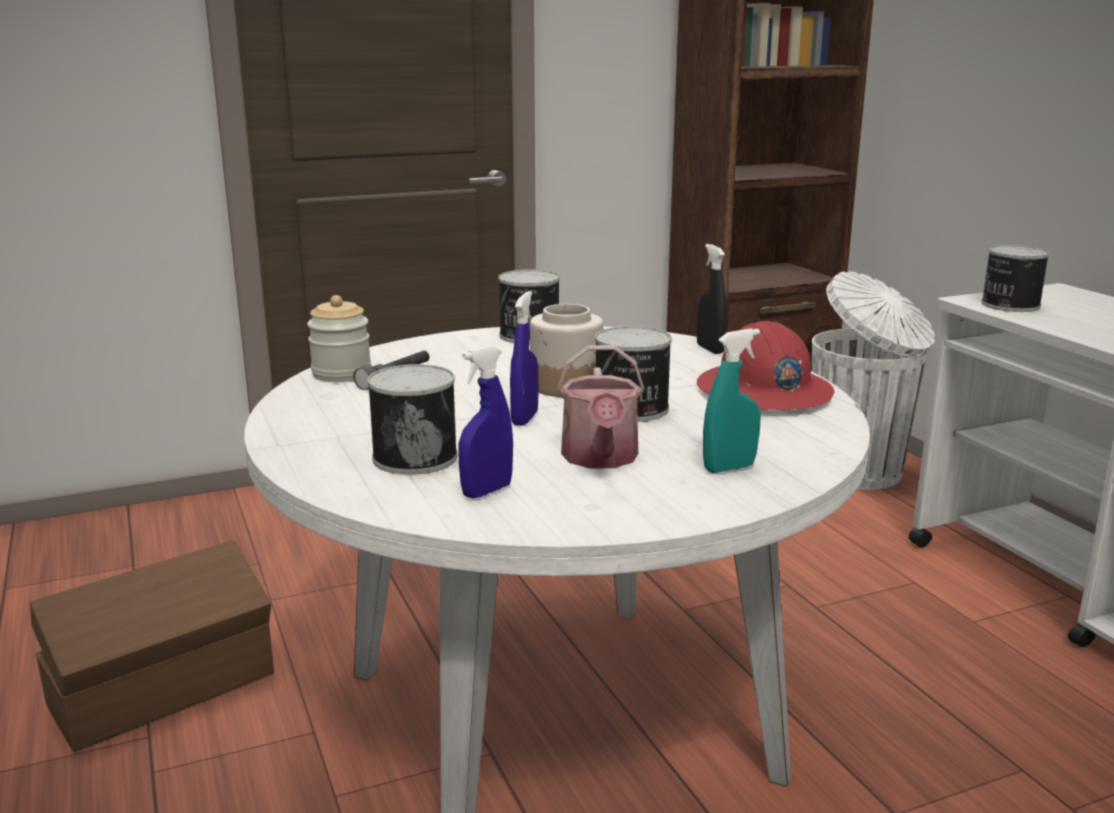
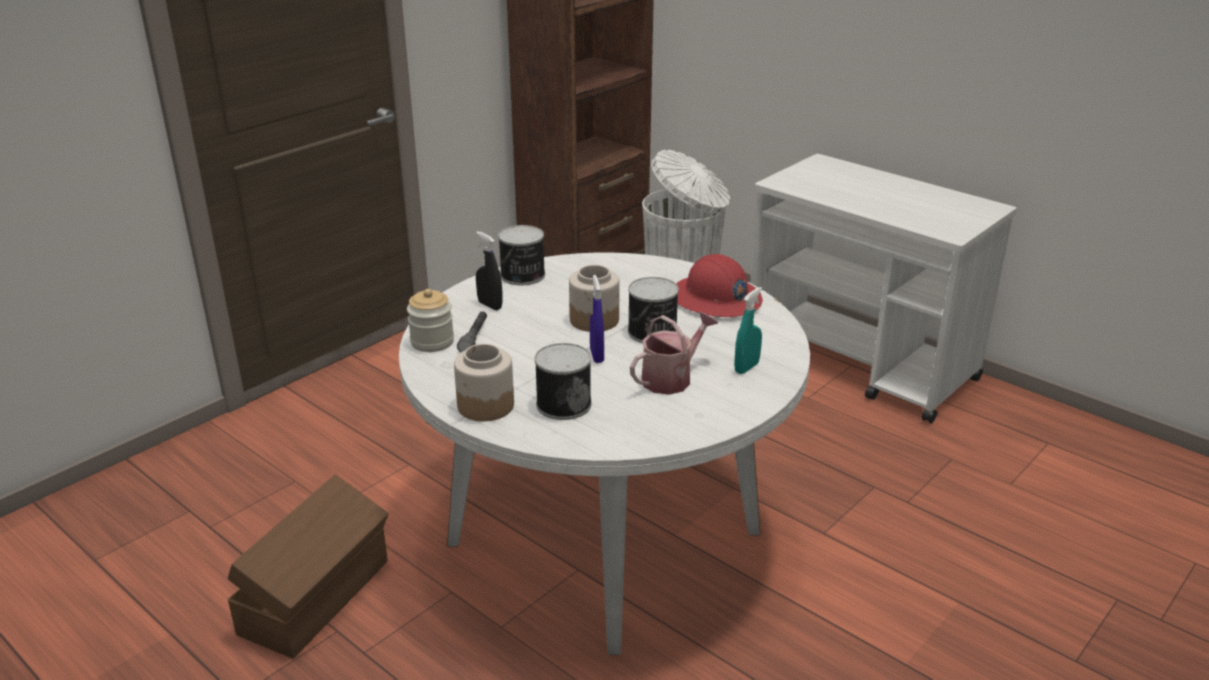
camera: 25 degrees left, 10 degrees up
(315, 440) = (485, 405): none -> jar
(487, 491) = (632, 419): blue spray bottle -> none
(600, 458) = (671, 378): watering can -> watering can turned 105 degrees counterclockwise
(710, 349) = (653, 265): black spray bottle -> black spray bottle (490, 305)
(1009, 305) = (801, 184): can -> none

